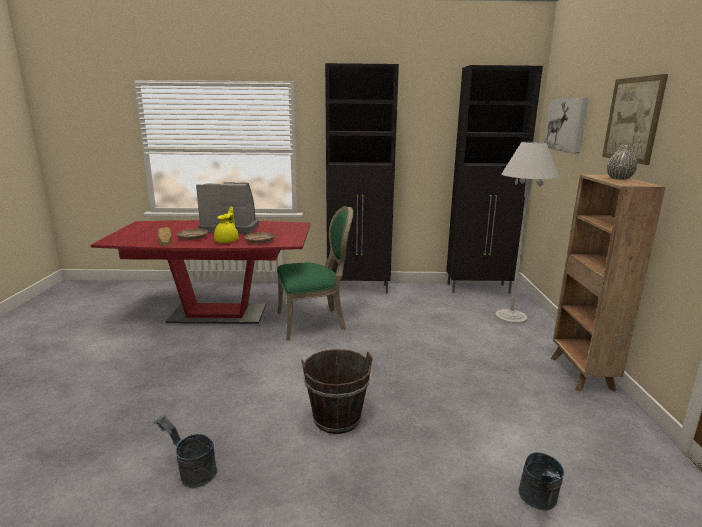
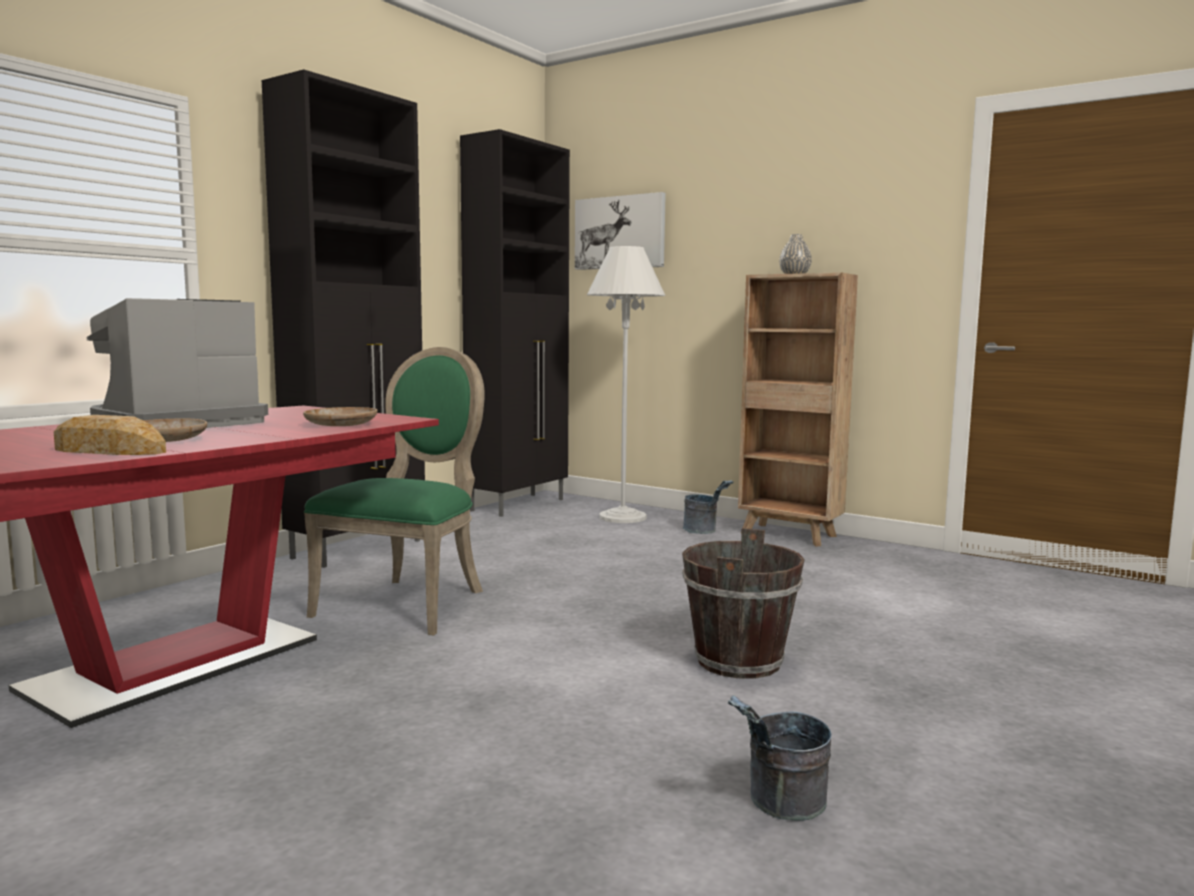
camera: 55 degrees left, 10 degrees down
(227, 241) = (273, 432): yellow teapot -> none
(539, 501) = (991, 617): grey bucket -> grey bucket (704, 531)
(633, 119) = (767, 212): picture -> none

